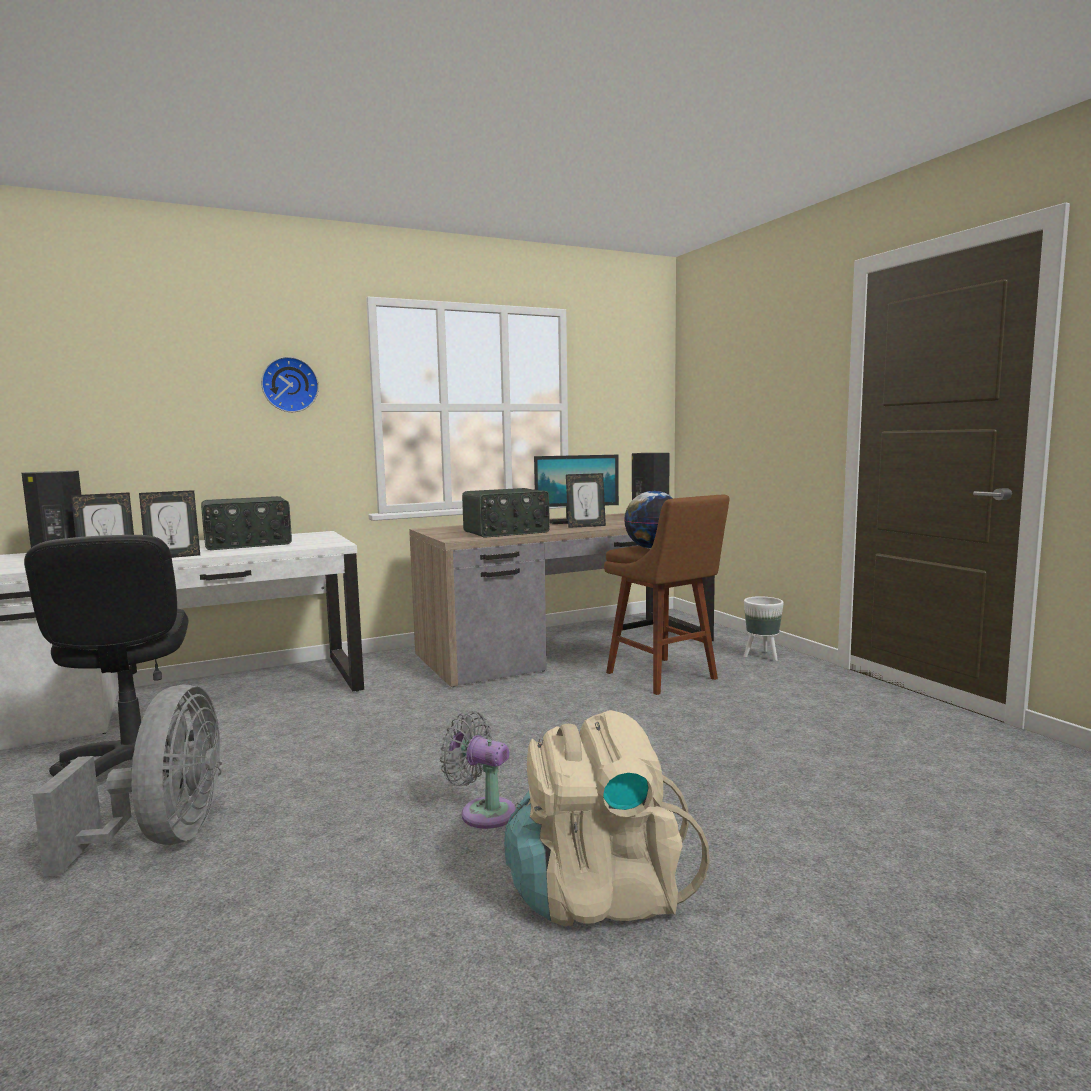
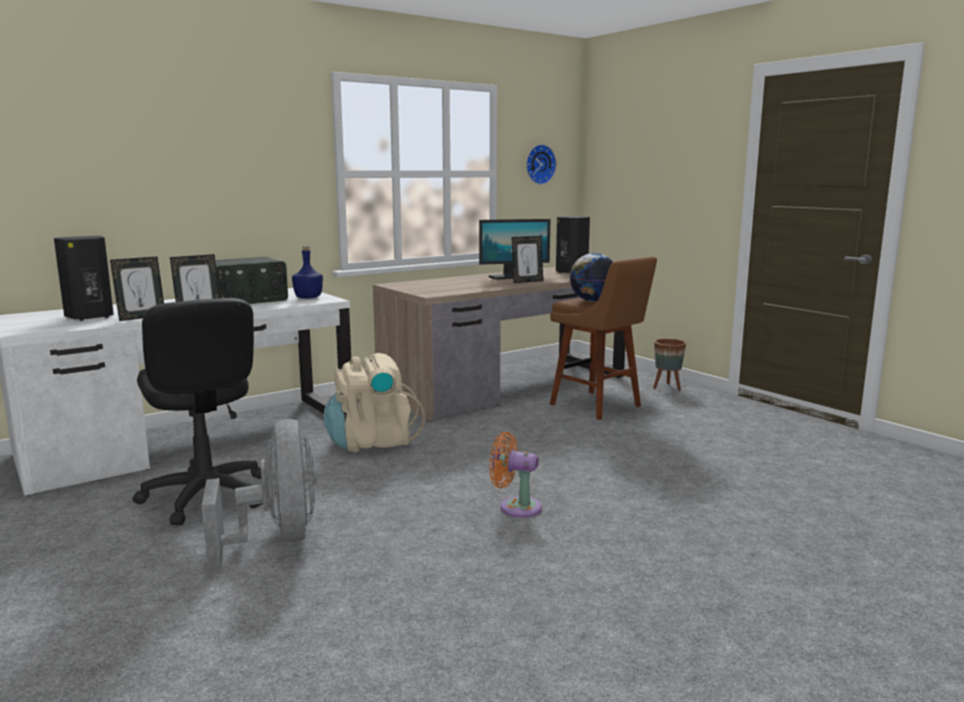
camera: 10 degrees left, 5 degrees up
(289, 385) = (267, 153): wall clock -> wall clock (539, 164)
(318, 541) = (309, 298): none -> blue bottle
(483, 812) = (516, 507): grey fan -> orange fan
(506, 532) = (466, 287): radio -> none
(599, 893) = (629, 550): beige backpack -> beige backpack (372, 442)
(762, 656) = (667, 387): white planter -> brown planter

